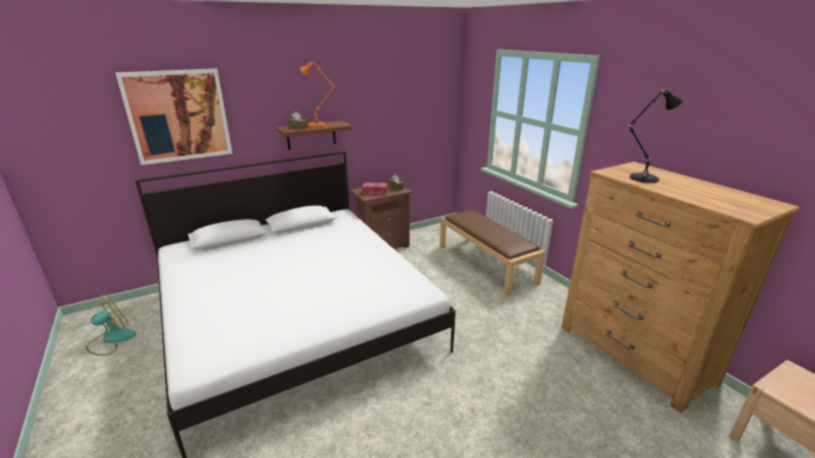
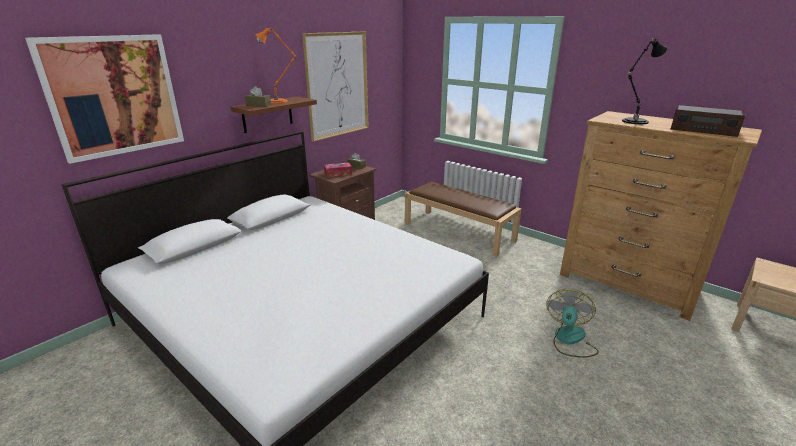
camera: 20 degrees left, 0 degrees up
(111, 339) = (68, 400): fan -> fan (569, 340)
(385, 111) = (337, 85): none -> picture
(714, 197) = (703, 129): none -> radio

